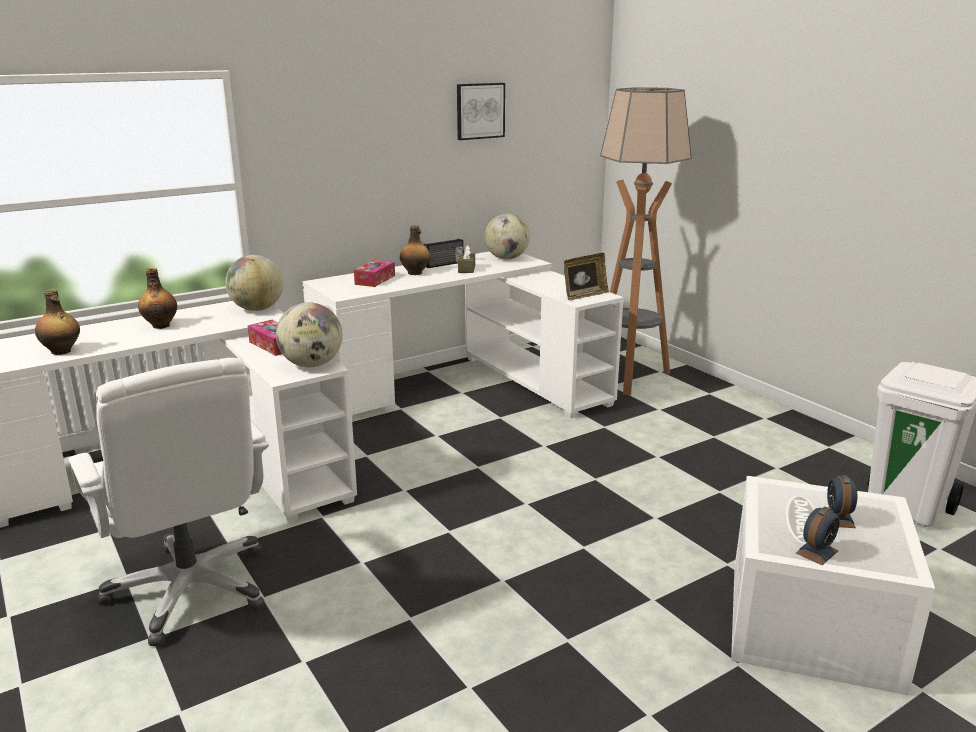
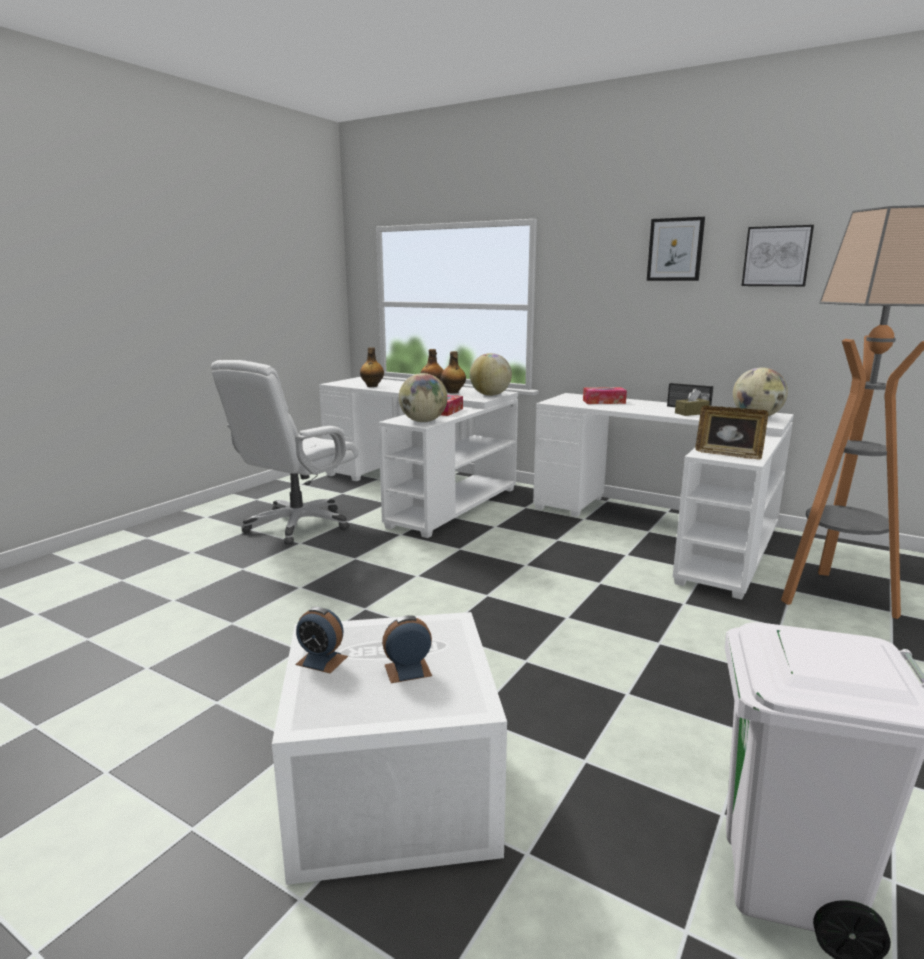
camera: 65 degrees right, 5 degrees down
(396, 106) = (675, 249): none -> picture
(415, 273) = (644, 406): bottle -> bottle (453, 392)

